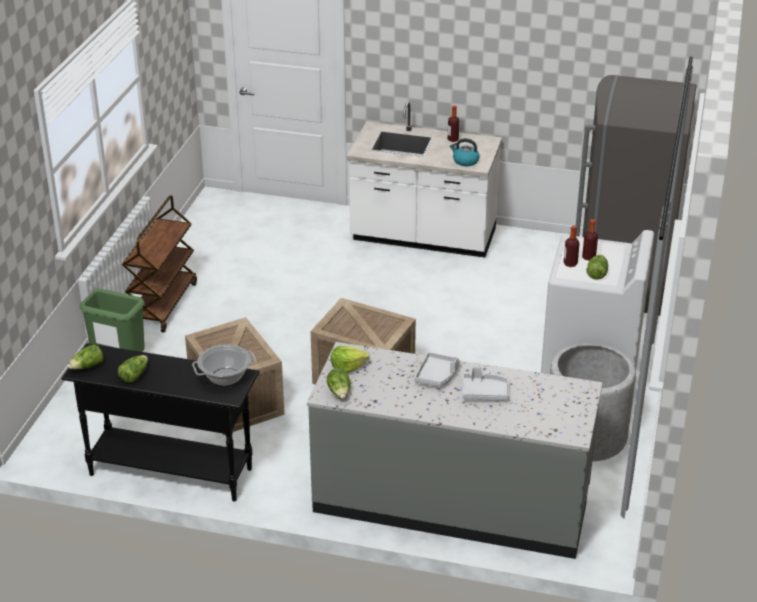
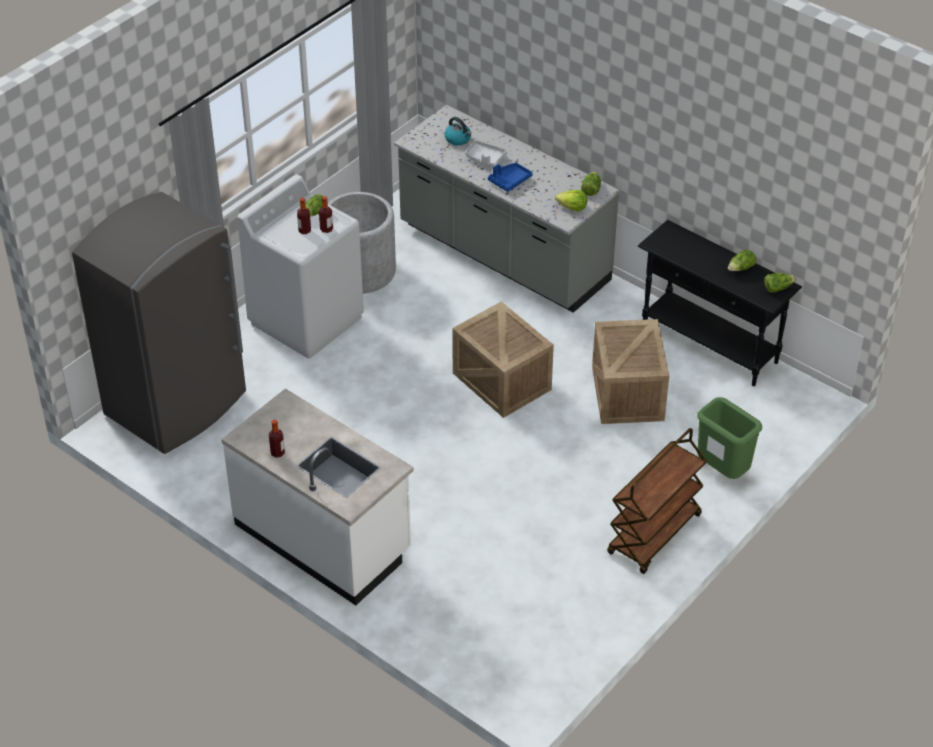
camera: 155 degrees left, 10 degrees up
(225, 377) = (668, 245): cooking pot -> none
(437, 375) = (509, 181): grey tray -> blue tray
(465, 161) = (293, 413): kettle -> kettle (458, 139)

